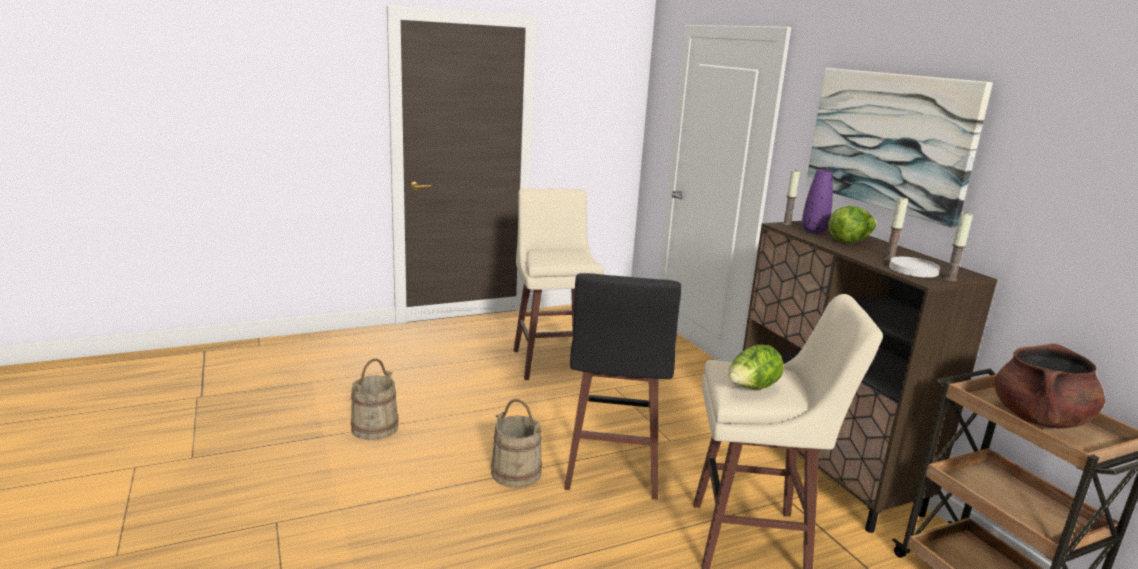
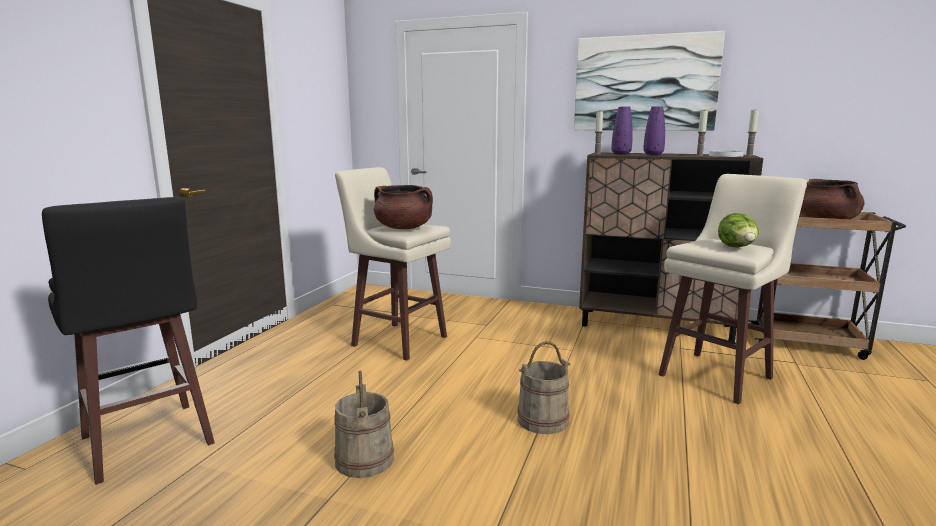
camera: 45 degrees left, 5 degrees down
(553, 256) = (404, 228): none -> brown cooking pot
(611, 470) = (585, 383): black stool -> black stool (147, 443)
(850, 241) = (653, 154): lettuce -> purple vase

